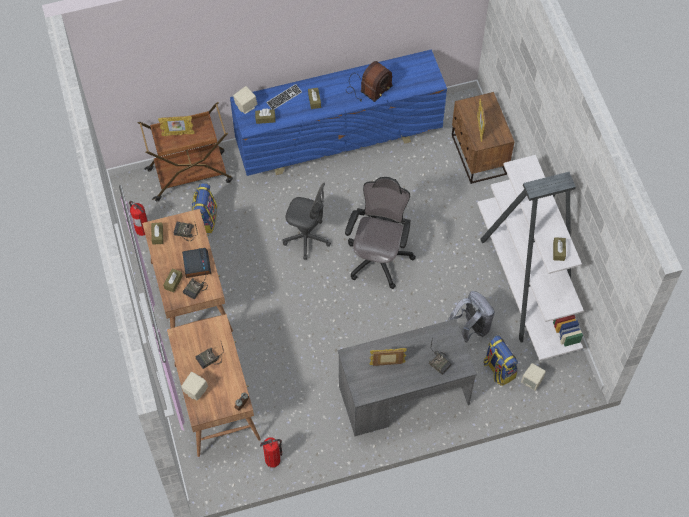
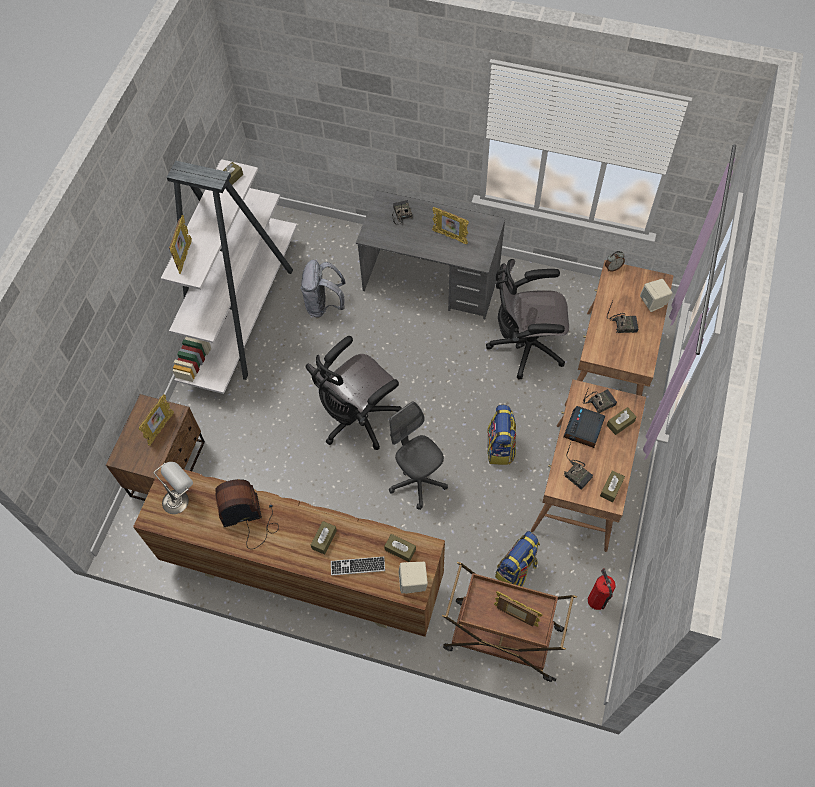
camera: 145 degrees left, 0 degrees up
(273, 460) = (585, 291): fire extinguisher -> none
(291, 382) = (527, 347): none -> office chair
(339, 143) = (302, 576): blue cabinet -> brown cabinet
(418, 76) = (179, 497): none -> white table lamp
(498, 369) = (331, 259): backpack -> backpack (500, 447)
(532, 381) = (311, 235): beige speaker -> none
(533, 176) = (185, 257): none -> picture frame

